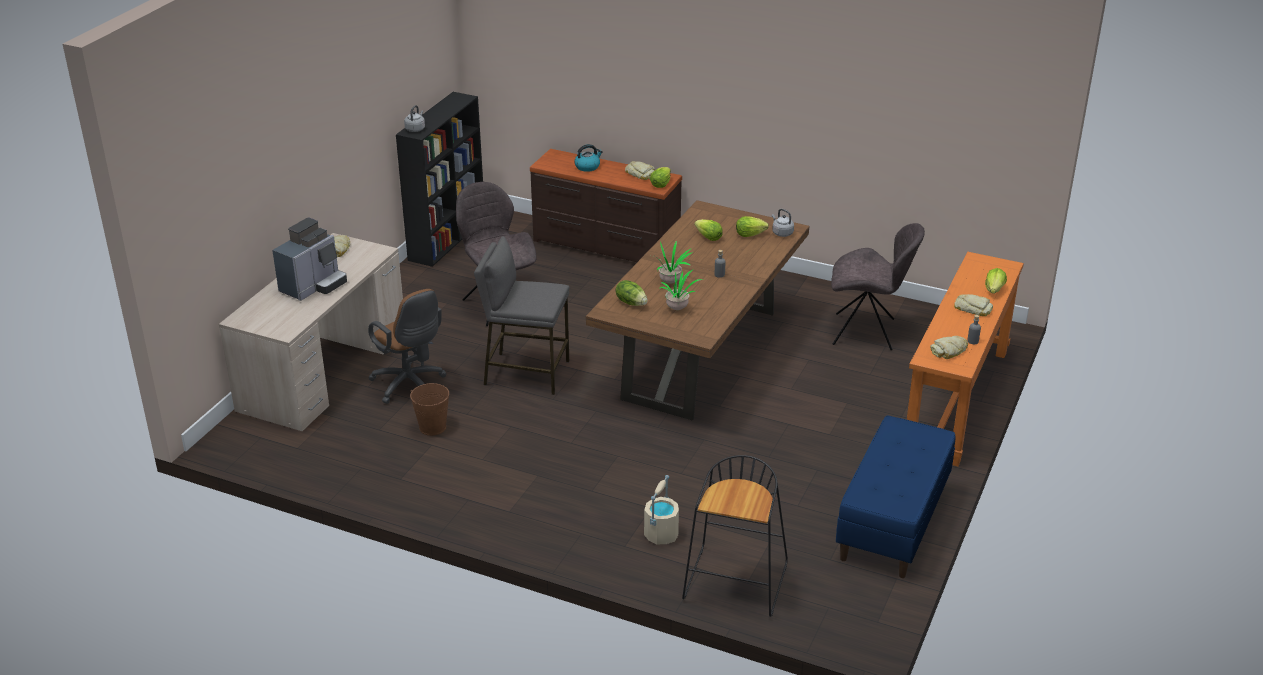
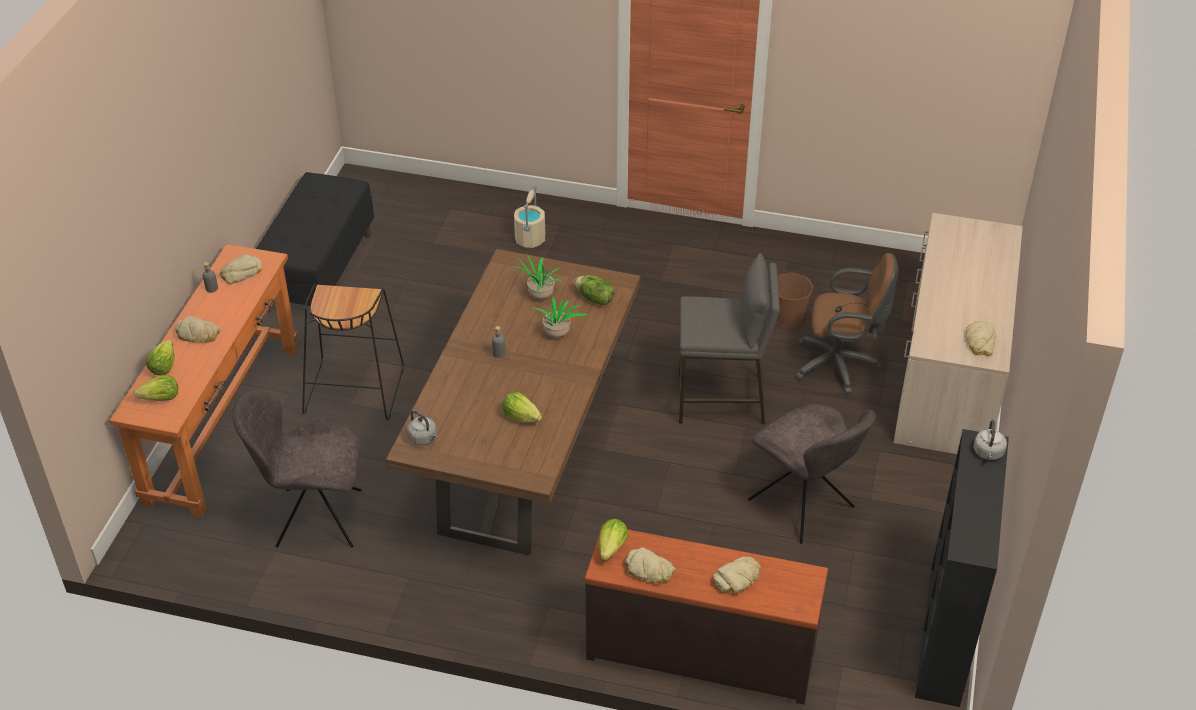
camera: 170 degrees right, 10 degrees up
(313, 286) = (964, 285): coffee machine -> none
(410, 386) = (840, 365): brown office chair -> brown office chair turned 150 degrees clockwise
(587, 166) = (737, 579): kettle -> bread
(736, 584) = (459, 206): black stool -> black stool (353, 389)
(749, 234) = (467, 430): lettuce -> lettuce (161, 399)
(893, 524) = (318, 272): blue bench -> black bench

